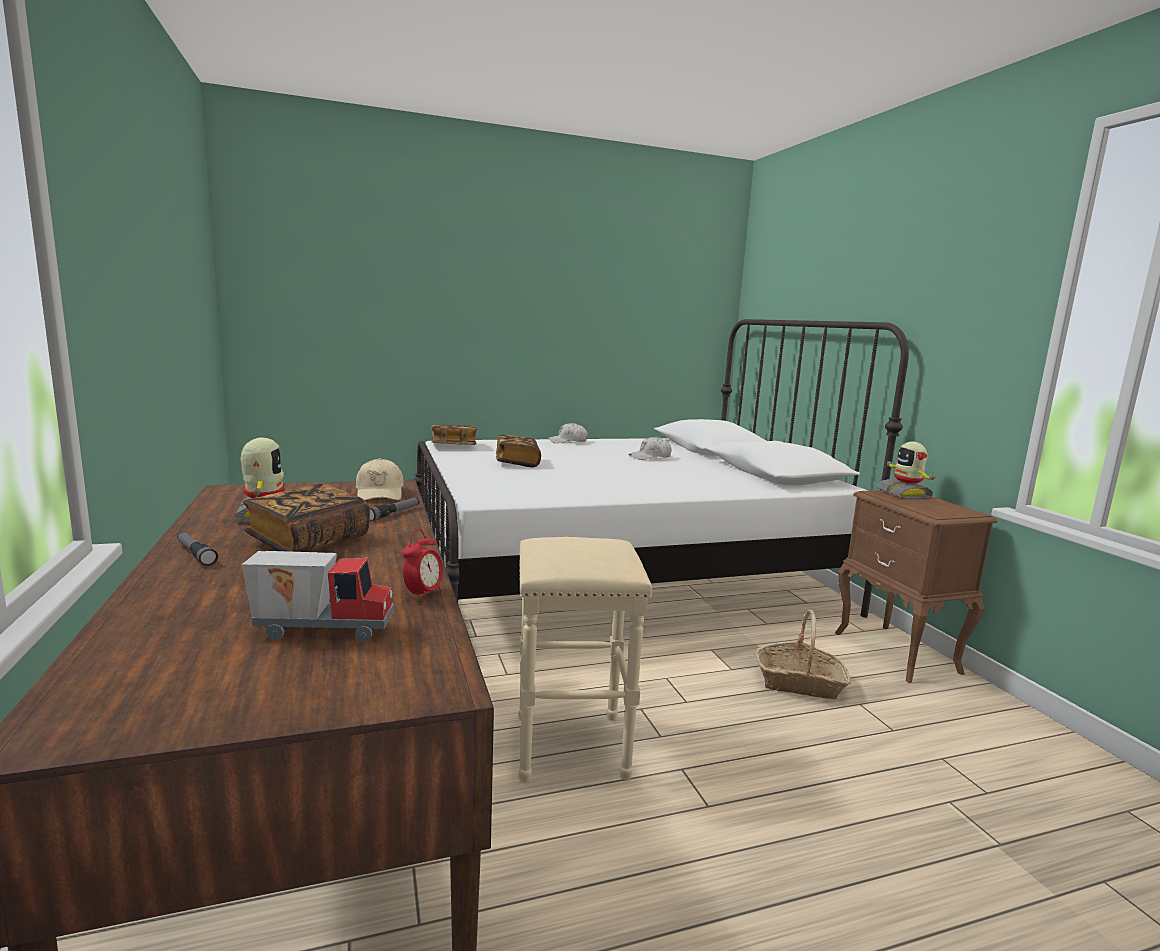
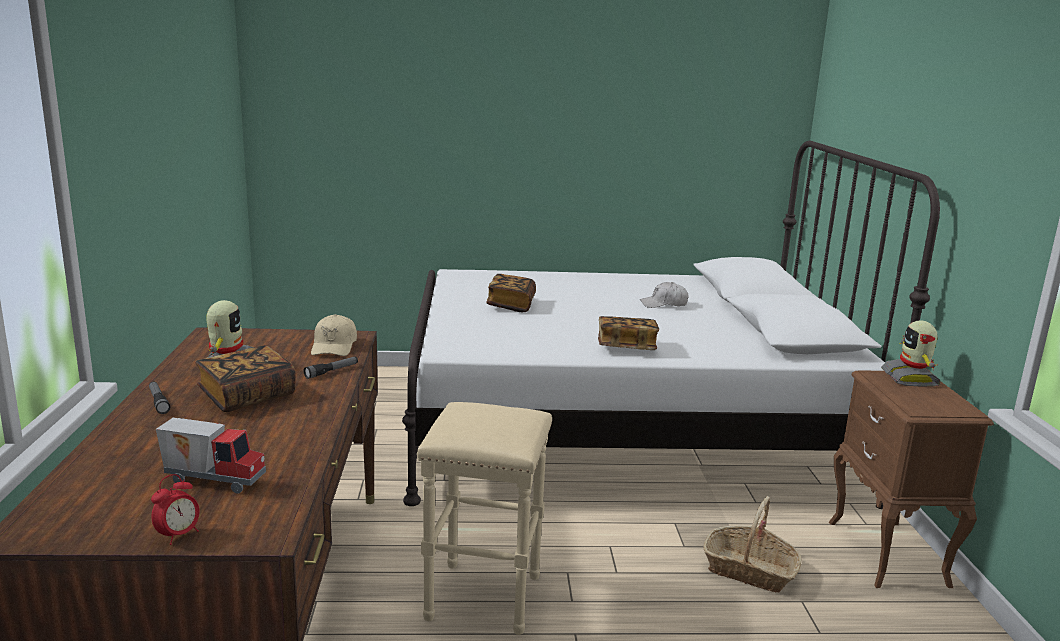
camera: 15 degrees right, 5 degrees up
(423, 594) = (304, 457): alarm clock -> alarm clock (178, 535)
(453, 446) = (459, 279): book -> book (626, 347)
(568, 441) = (587, 277): white cap -> none

